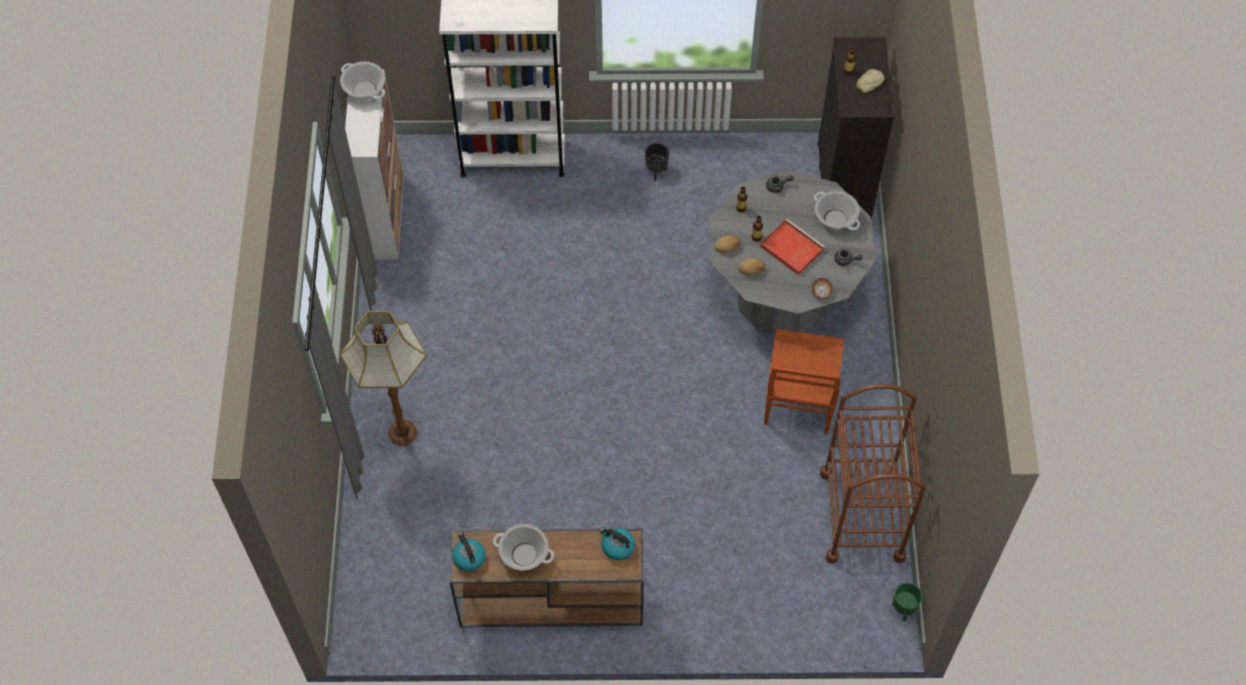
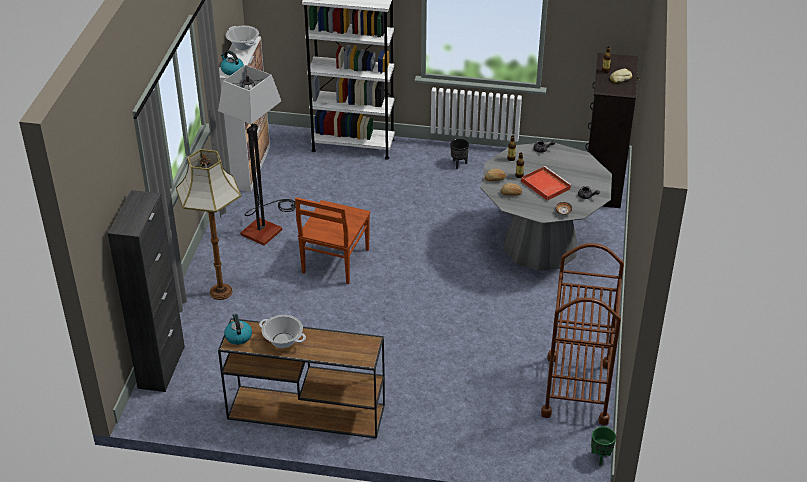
camera: 10 degrees right, 20 degrees down
(360, 562) = (161, 367): none -> black cabinet
(431, 314) = (265, 225): none -> floor lamp
(617, 546) = (360, 344): kettle -> kettle (232, 70)
(799, 399) = (540, 309): brown chair -> brown chair (334, 262)
(835, 219) = (583, 172): cooking pot -> none

